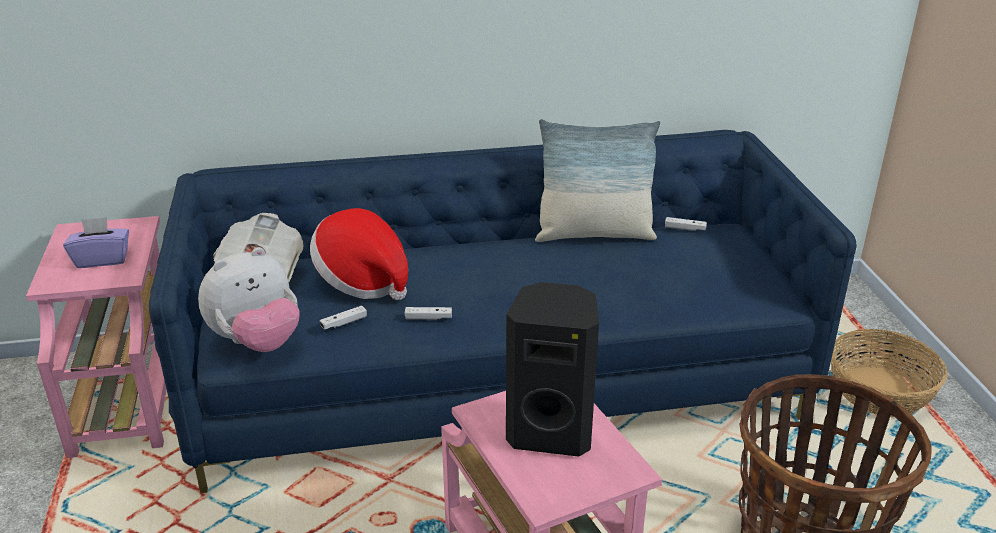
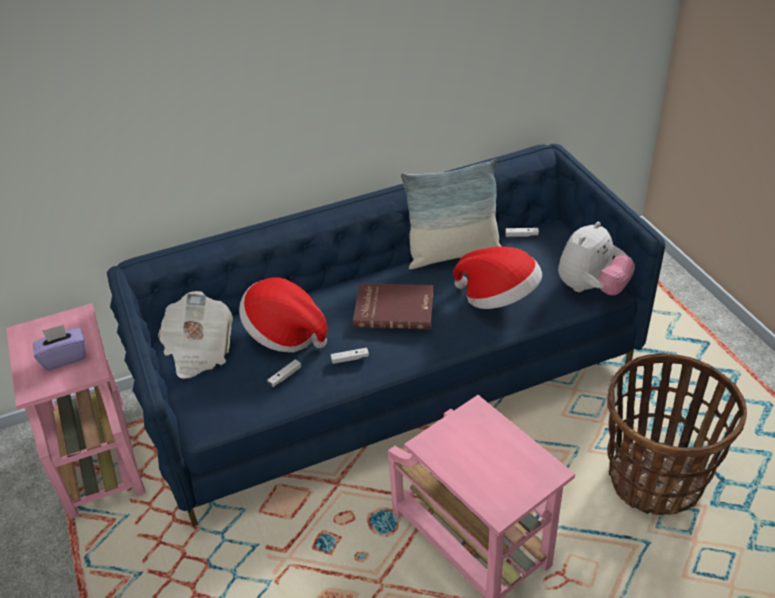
camera: 10 degrees left, 10 degrees up
(257, 342) = (221, 407): plush toy -> plush toy (591, 288)
(501, 275) = (394, 308): none -> red book
(551, 432) = (484, 450): black speaker -> none
(633, 284) = (498, 298): none -> hat
(880, 392) = (680, 332): basket -> none

